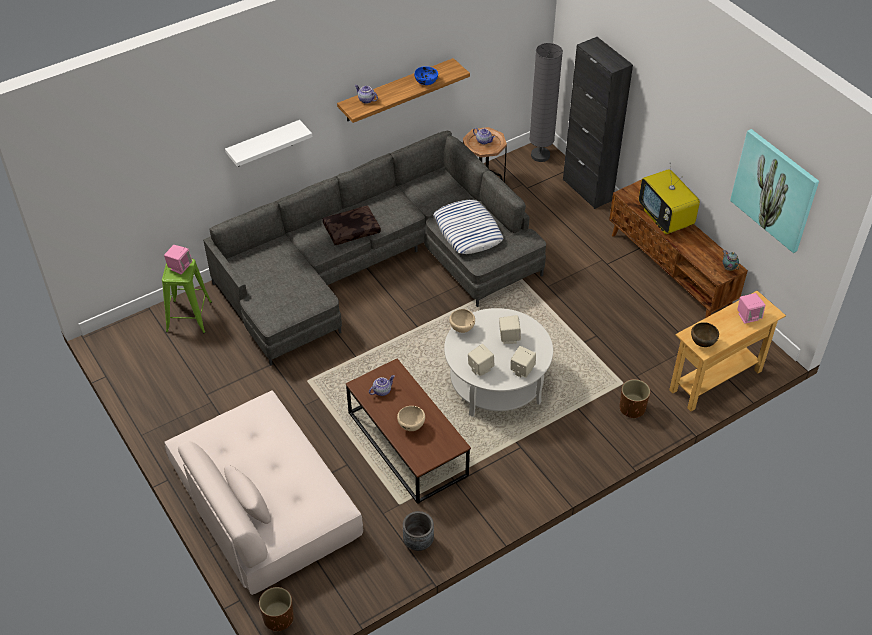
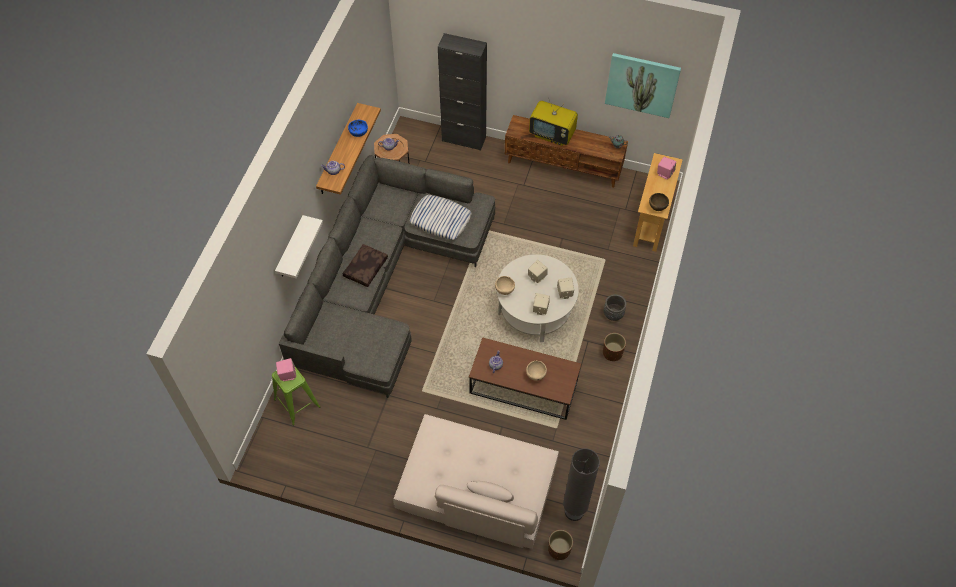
camera: 40 degrees left, 10 degrees up
(418, 541) = (589, 442): grey planter -> grey planter (613, 314)
(540, 155) = (411, 132): grey floor lamp -> grey floor lamp (574, 511)
(632, 408) = (624, 272): brown planter -> brown planter (612, 353)

